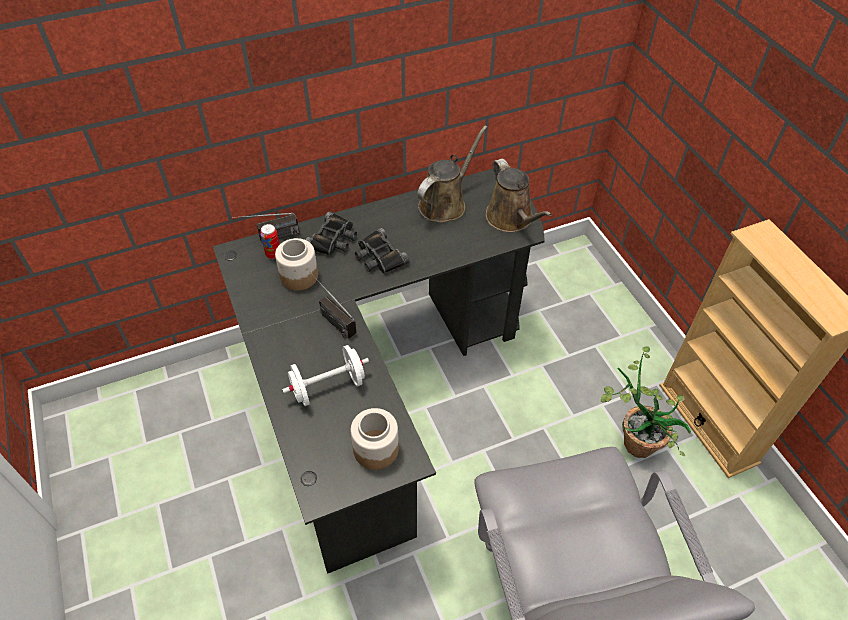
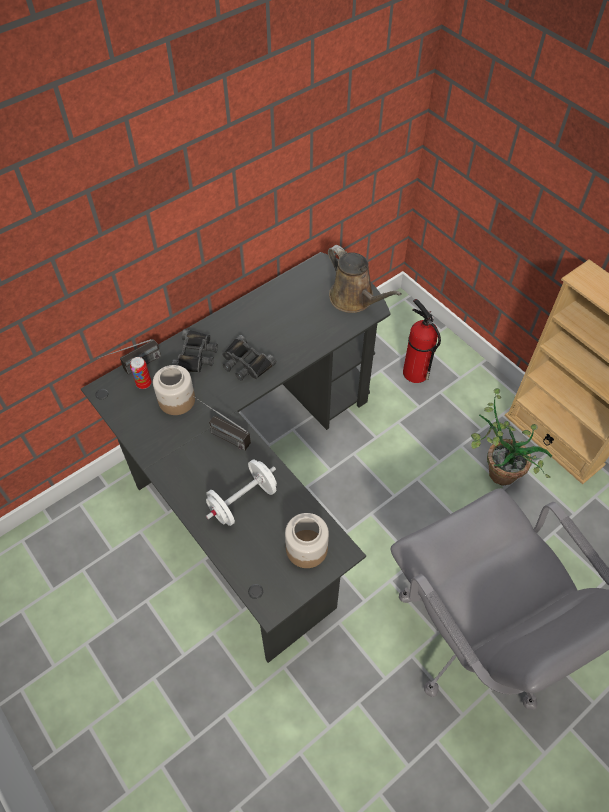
camera: 15 degrees left, 5 degrees up
(445, 203) = (289, 296): brown watering can -> none
(574, 320) = (414, 372): none -> fire extinguisher

